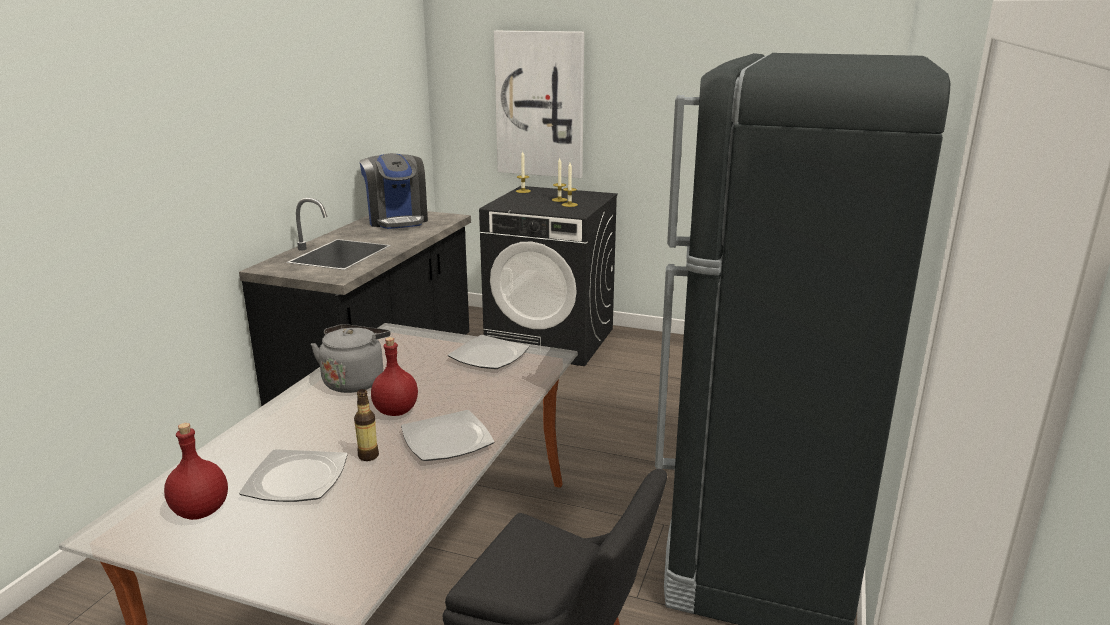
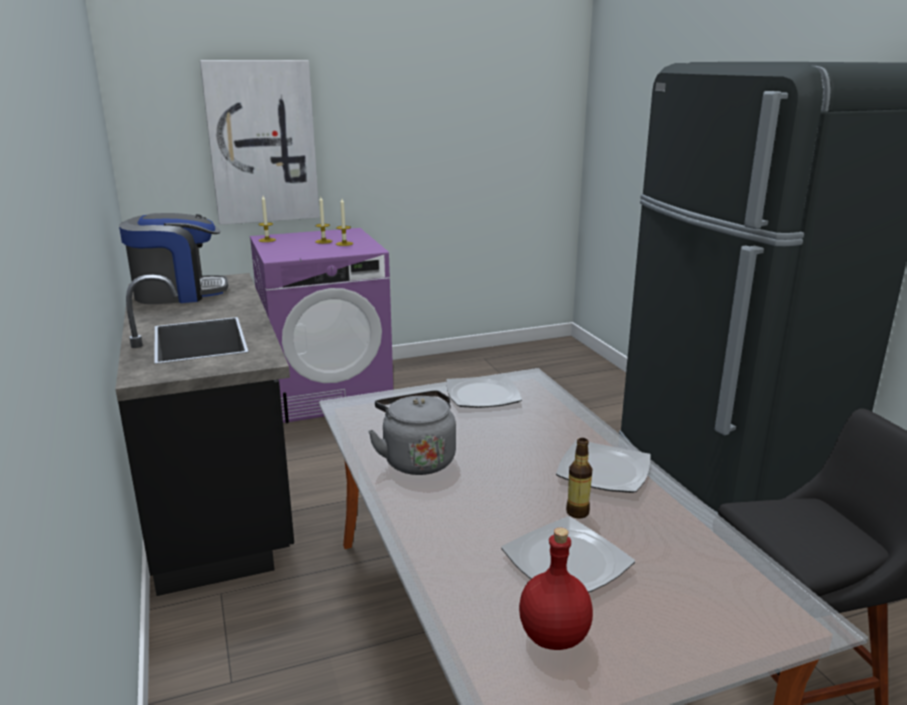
camera: 40 degrees left, 0 degrees up
(395, 411) = (512, 468): red bottle -> none
(397, 220) = (179, 293): coffee machine -> coffee machine turned 45 degrees counterclockwise
(551, 339) = (327, 393): black washing machine -> purple washing machine

